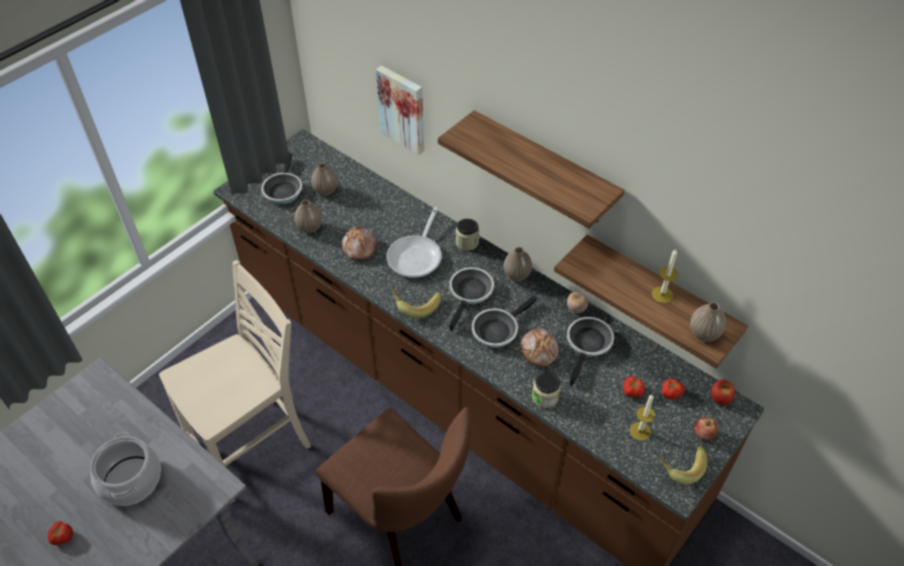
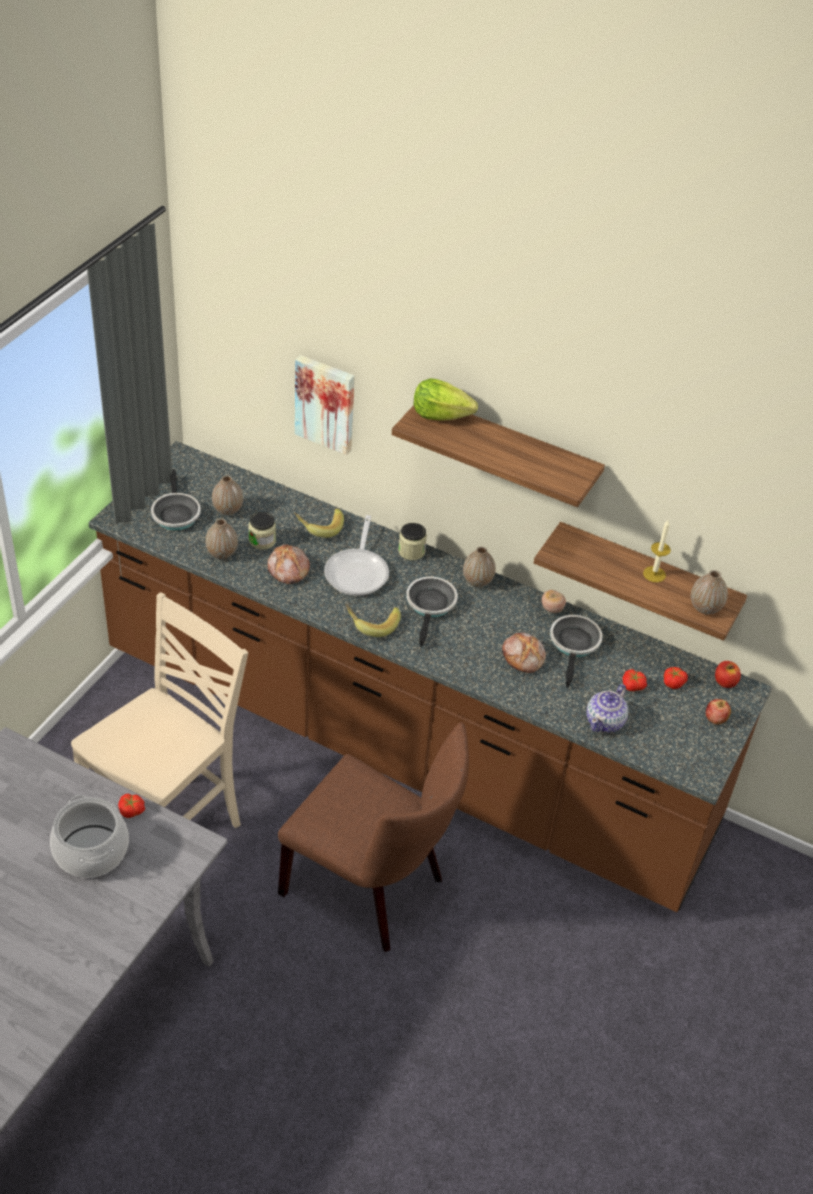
camera: 15 degrees left, 5 degrees down
(62, 537) = (31, 919): tomato -> tomato (131, 811)
(484, 129) = (440, 415): none -> lettuce
(497, 330) = (471, 640): frying pan -> none
(545, 397) = (541, 703): jar -> jar (262, 541)
(599, 423) = (605, 721): none -> teapot
(640, 431) = (650, 724): candle -> none
(678, 466) = (697, 753): banana -> banana (318, 528)

